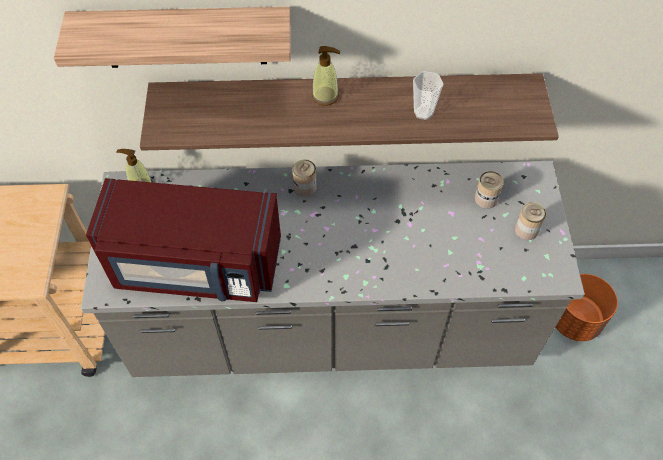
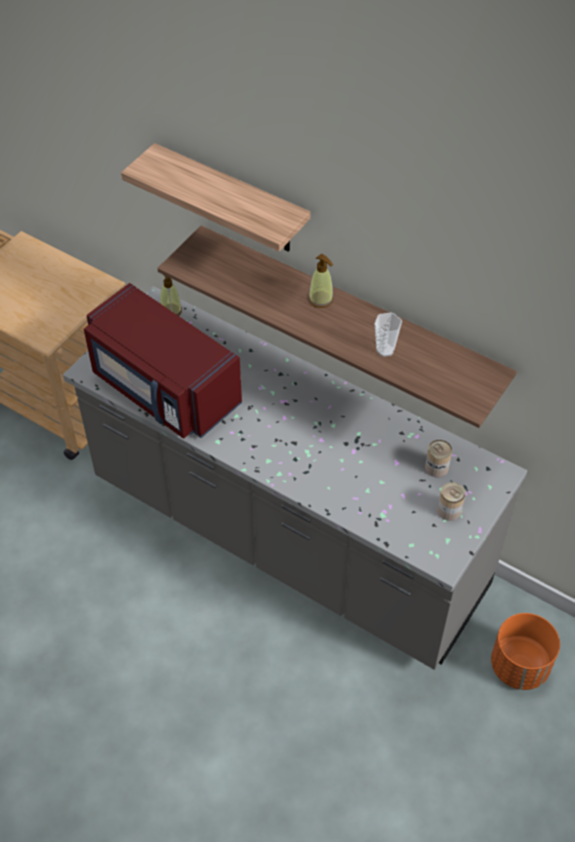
camera: 35 degrees right, 5 degrees down
(305, 187) = (294, 377): can -> none

